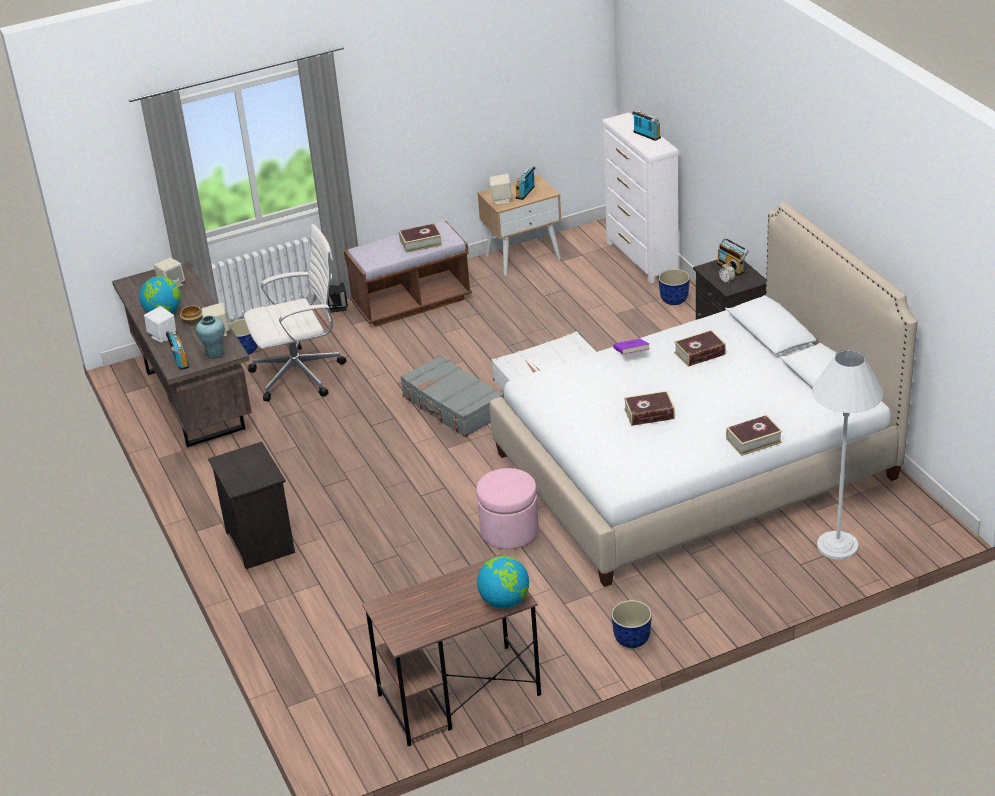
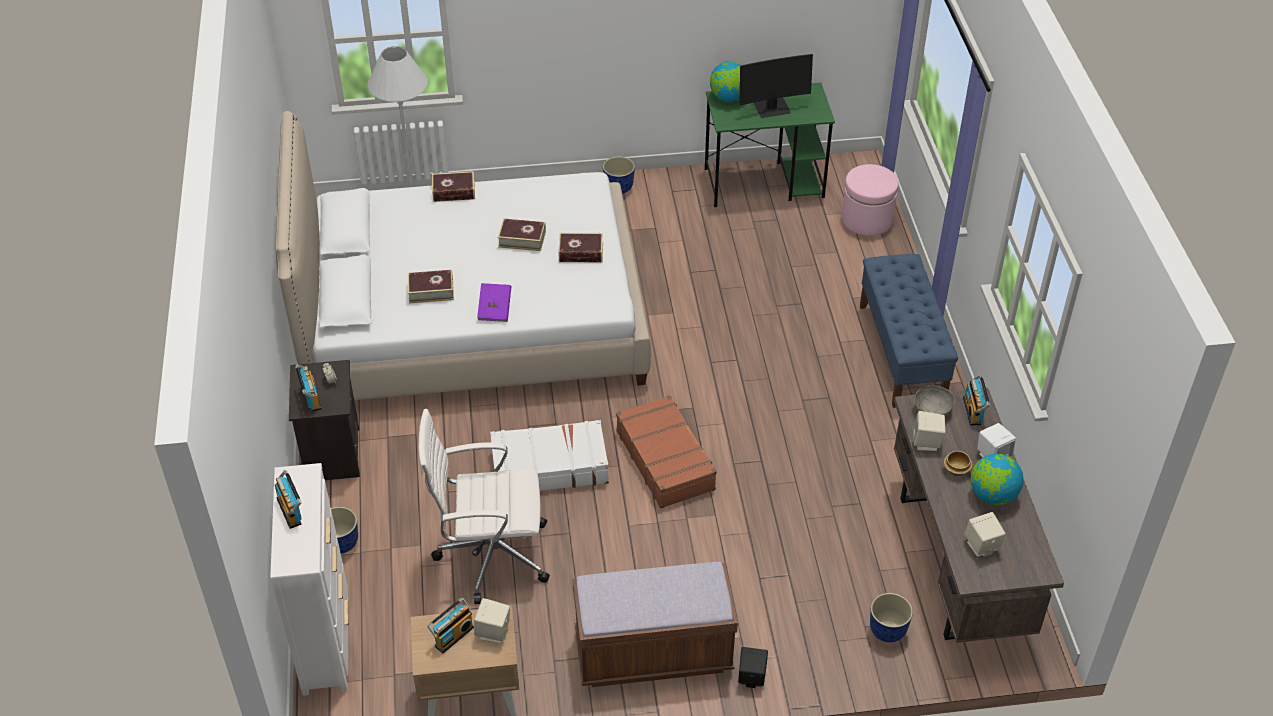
camera: 165 degrees left, 10 degrees up
(215, 353) = (932, 410): turquoise vase -> grey bowl
(258, 542) = (901, 353): black nightstand -> blue bench
(301, 374) = (823, 564): white office chair -> white office chair (490, 554)
(421, 243) = (633, 589): book -> book (581, 252)
(445, 600) = (772, 109): none -> monitor
(453, 406) = (666, 460): grey suitcase -> brown suitcase
(458, 695) = (765, 183): brown desk -> green desk
(509, 531) = (670, 301): pink ottoman -> pink ottoman (867, 219)

